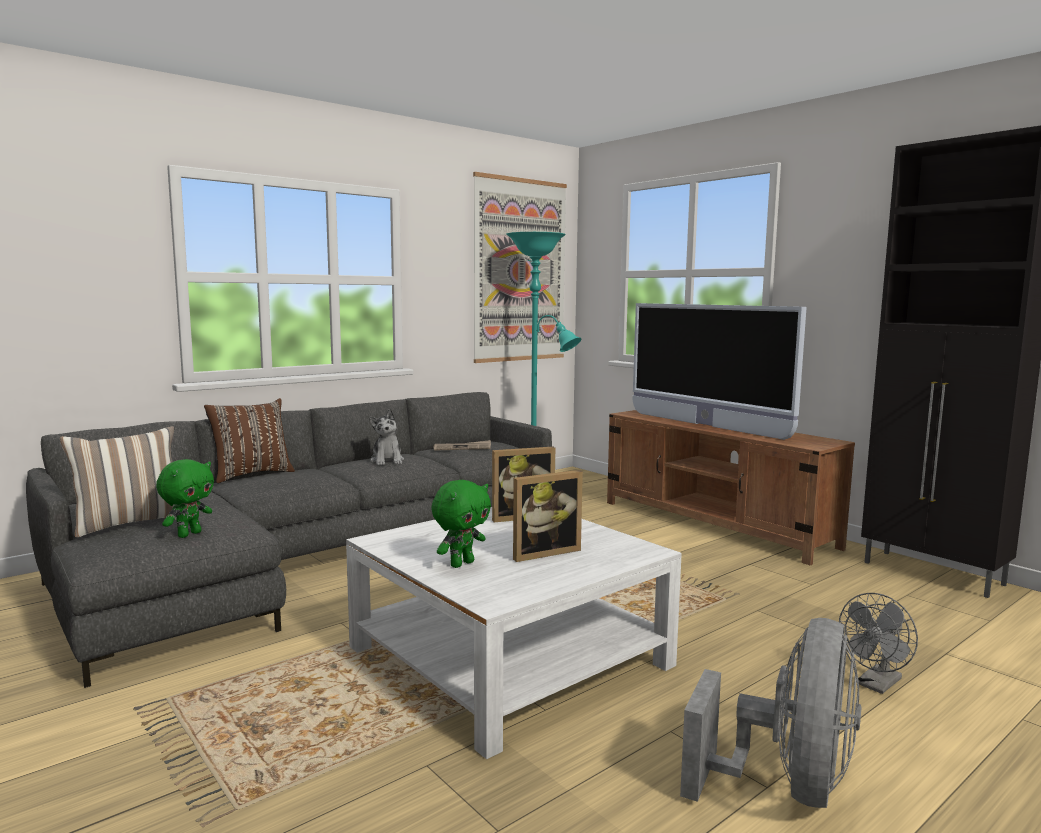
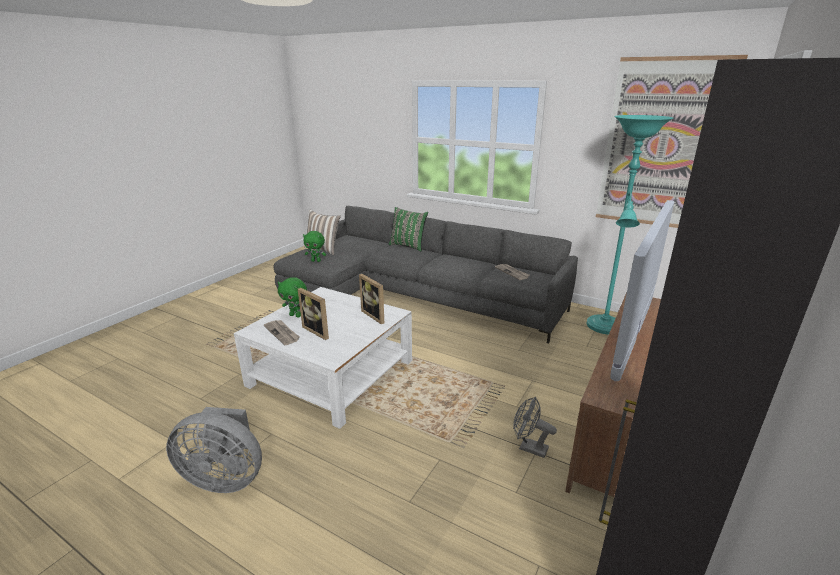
camera: 70 degrees right, 15 degrees up
(251, 474) = (408, 246): brown pillow -> green pillow
(387, 461) = (457, 263): plush toy -> none
(528, 577) = (282, 333): none -> newspaper
(876, 685) = (342, 524): grey fan -> grey fan (528, 447)

